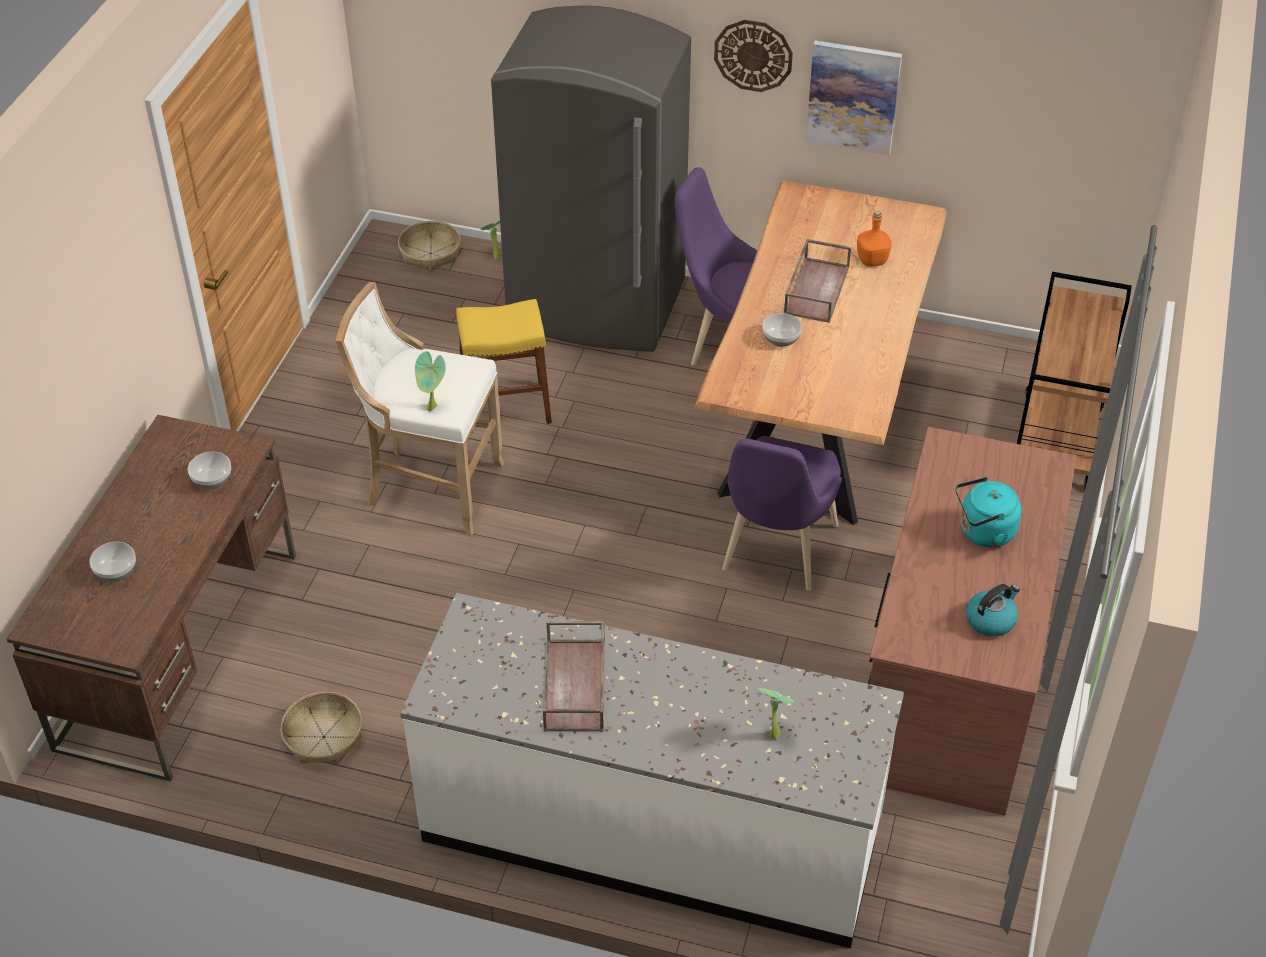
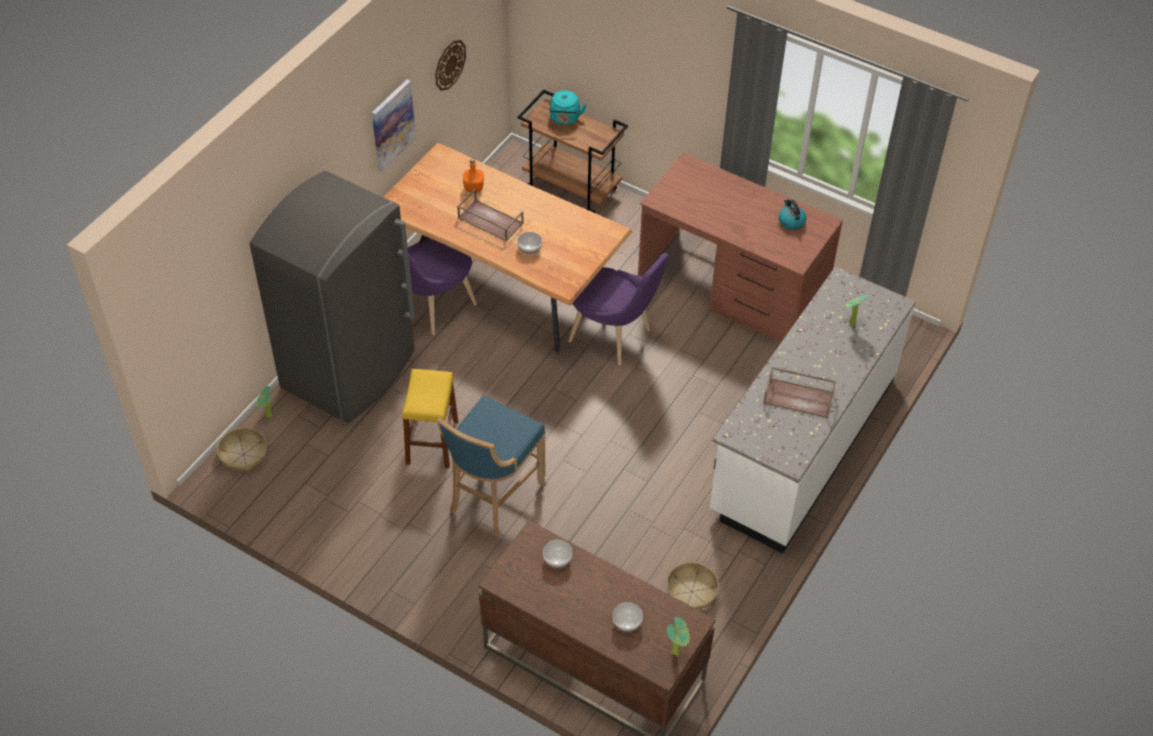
camera: 75 degrees left, 5 degrees up
(430, 487) = (493, 498): white stool -> blue stool
(433, 409) = (520, 435): potted plant -> potted plant (676, 652)
(753, 55) = (348, 151): wall clock -> wall clock (449, 64)
(983, 532) = (729, 205): turquoise kettle -> turquoise kettle (565, 119)

